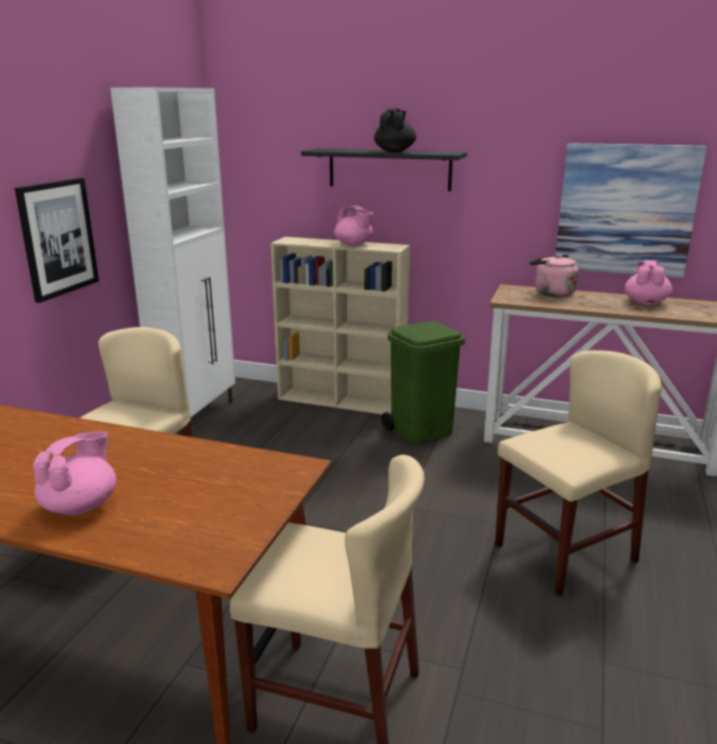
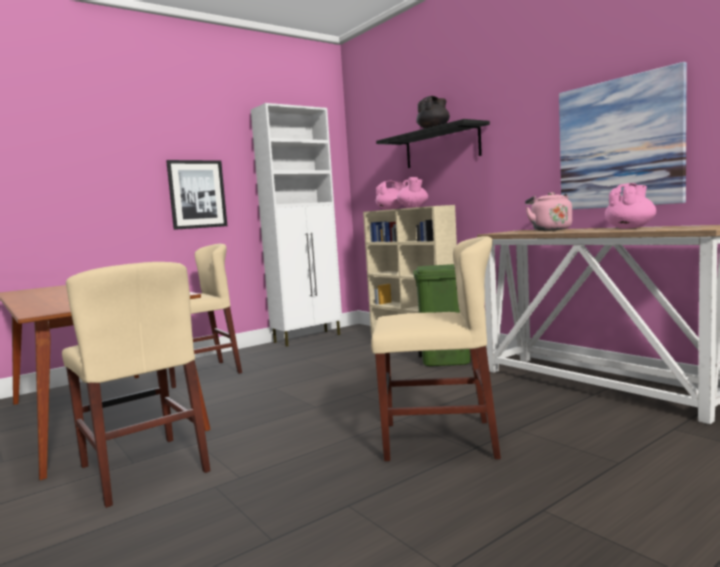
camera: 35 degrees right, 15 degrees down
(81, 506) = (55, 298): pink teapot -> pink teapot (391, 209)

